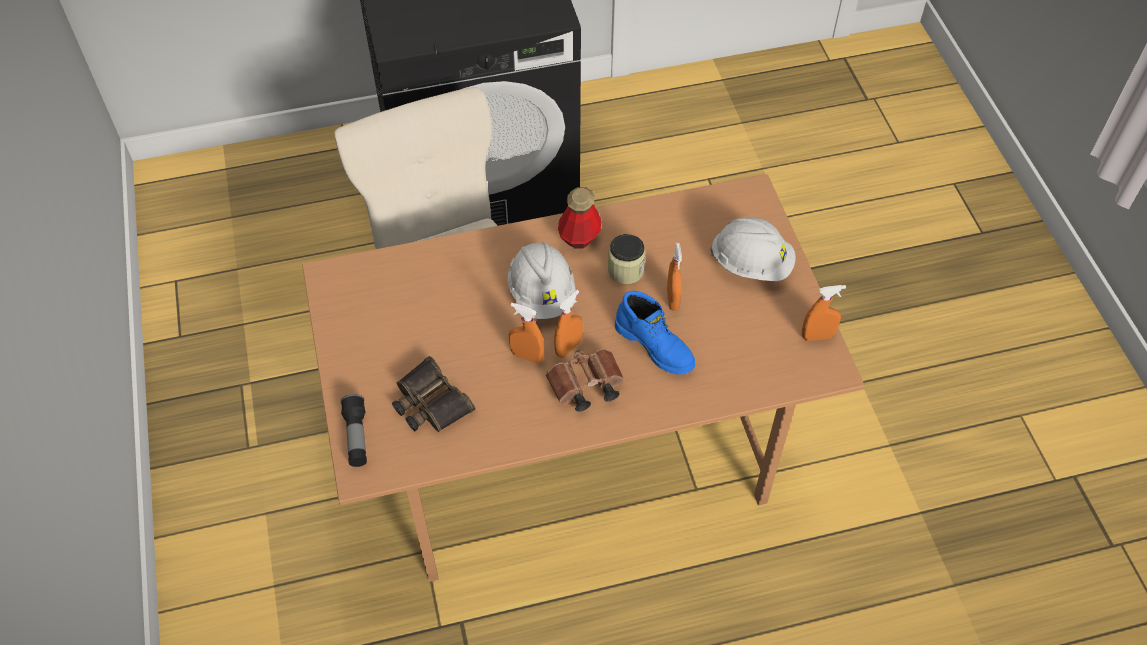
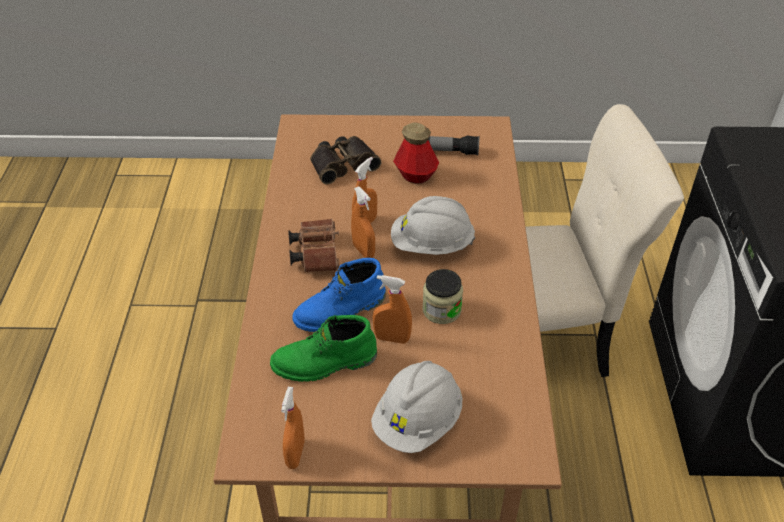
camera: 105 degrees right, 10 degrees down
(356, 436) = (330, 126): flashlight -> flashlight (449, 151)
(579, 237) = (496, 284): bottle -> bottle (415, 175)
(721, 341) = (324, 364): none -> green boot

